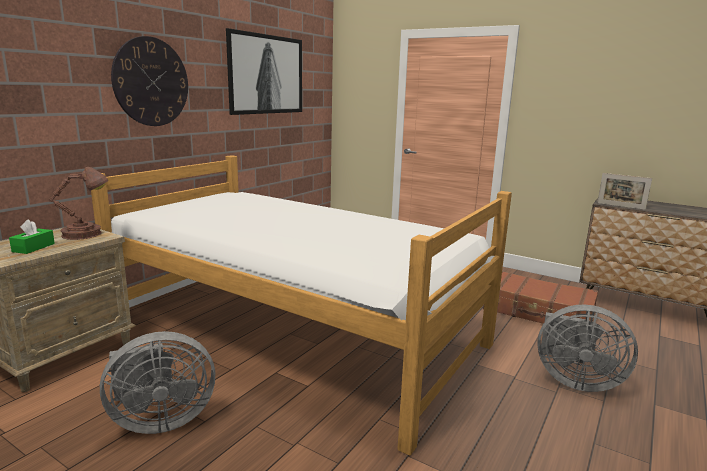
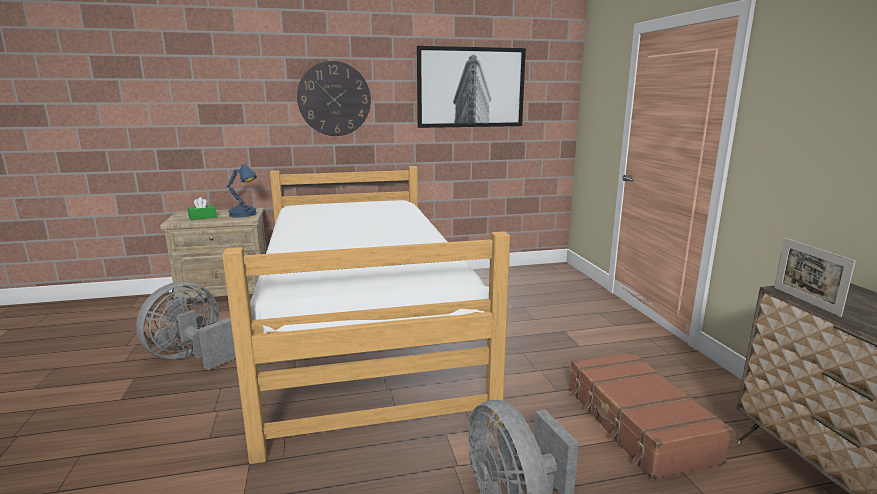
camera: 45 degrees right, 0 degrees up
(85, 234) = (244, 214): brown table lamp -> blue table lamp
(159, 420) = (193, 357): grey fan -> grey fan turned 105 degrees clockwise

